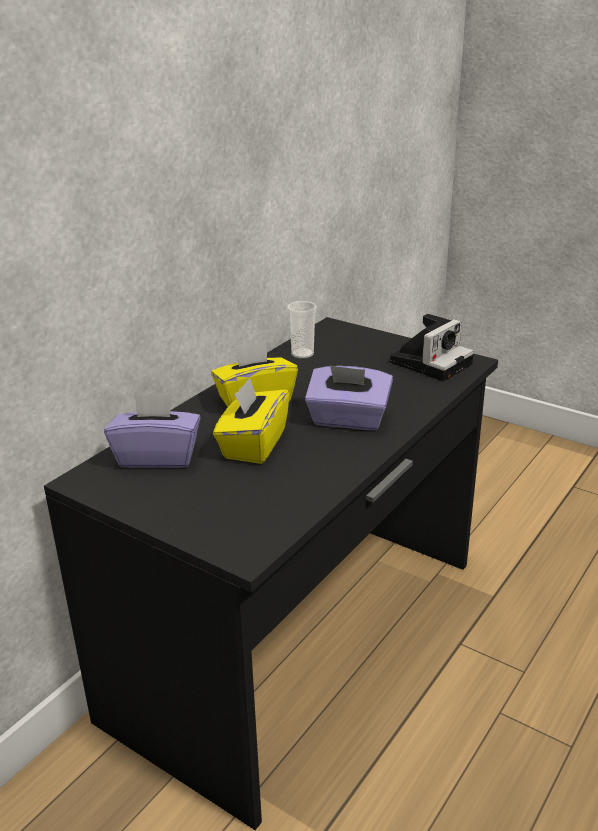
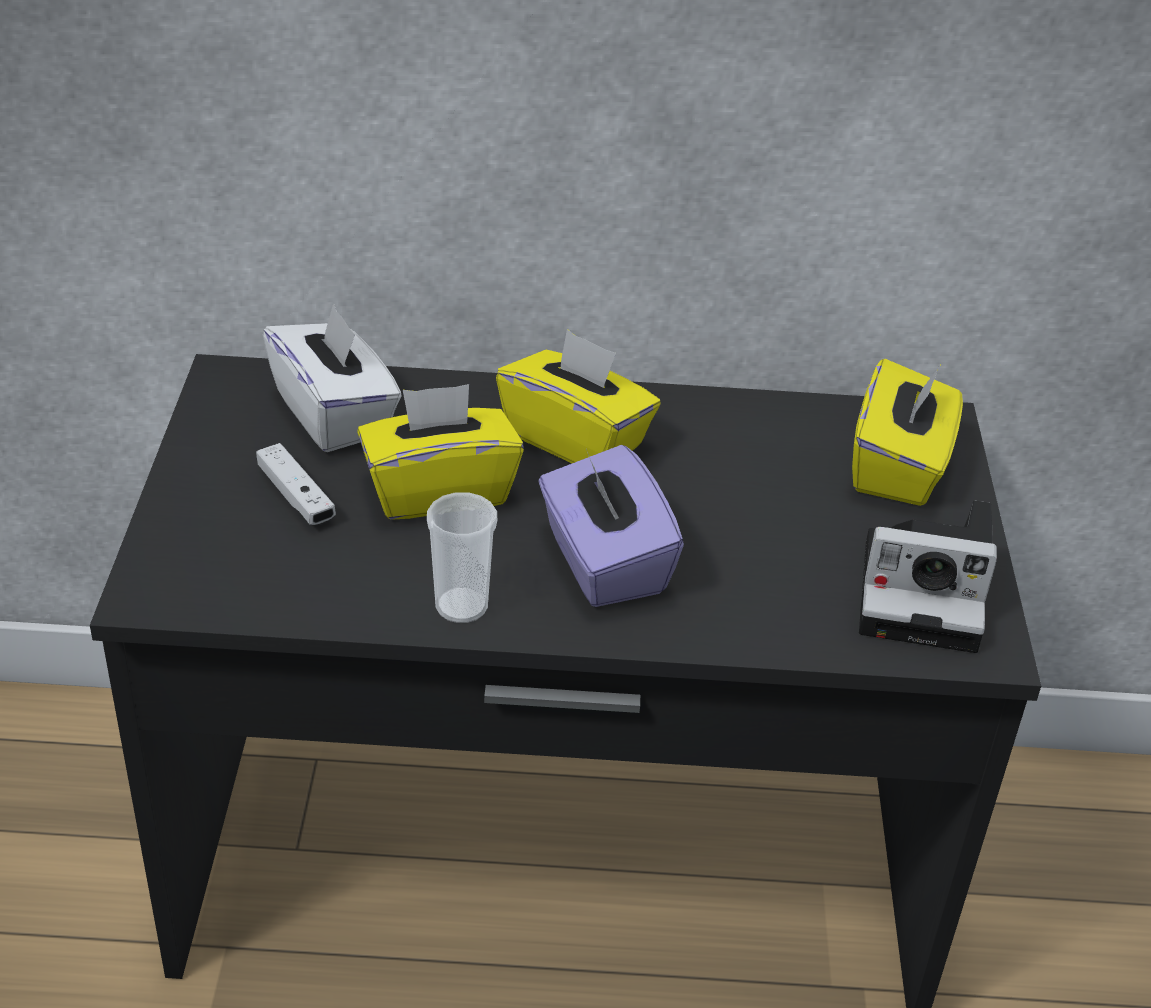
camera: 55 degrees right, 10 degrees up
(157, 456) = (335, 415): purple tissue box -> white tissue box
(212, 486) = (296, 496): none -> white game controller
(302, 354) = (789, 429): cup -> cup (461, 606)
(351, 342) = (899, 467): none -> yellow tissue box

